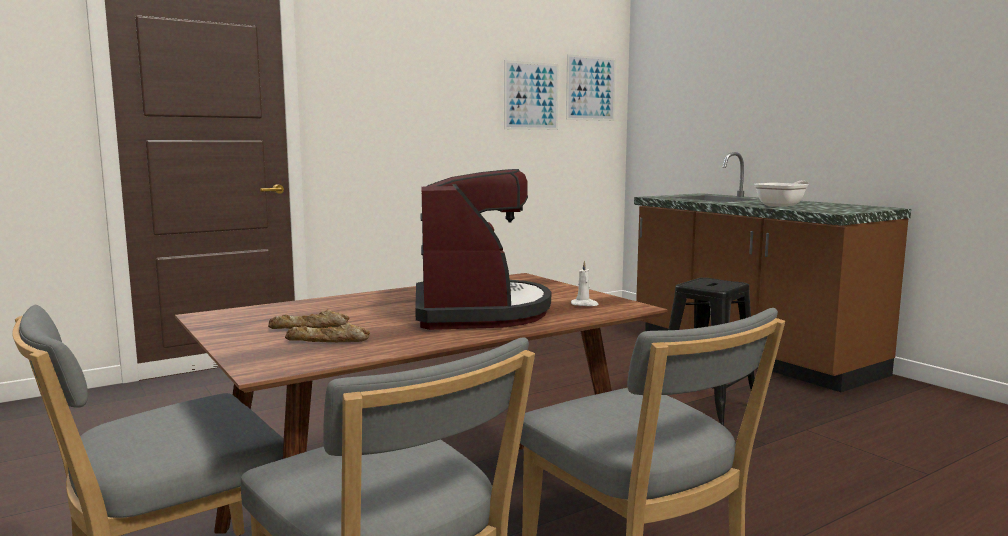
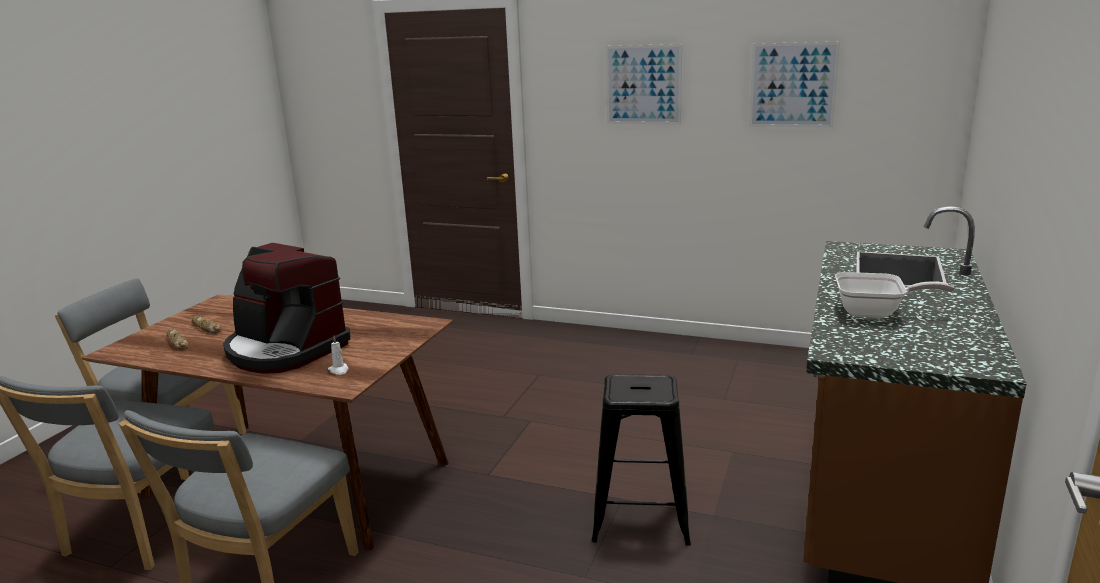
camera: 55 degrees right, 10 degrees up
(478, 311) = (285, 349): coffee machine -> coffee machine turned 75 degrees clockwise
(591, 88) = (899, 70): picture -> picture (643, 85)

